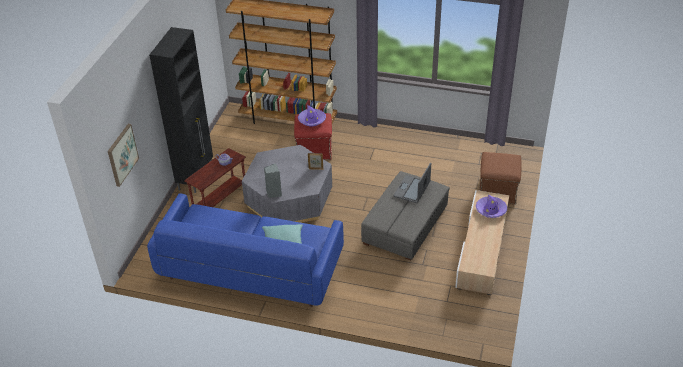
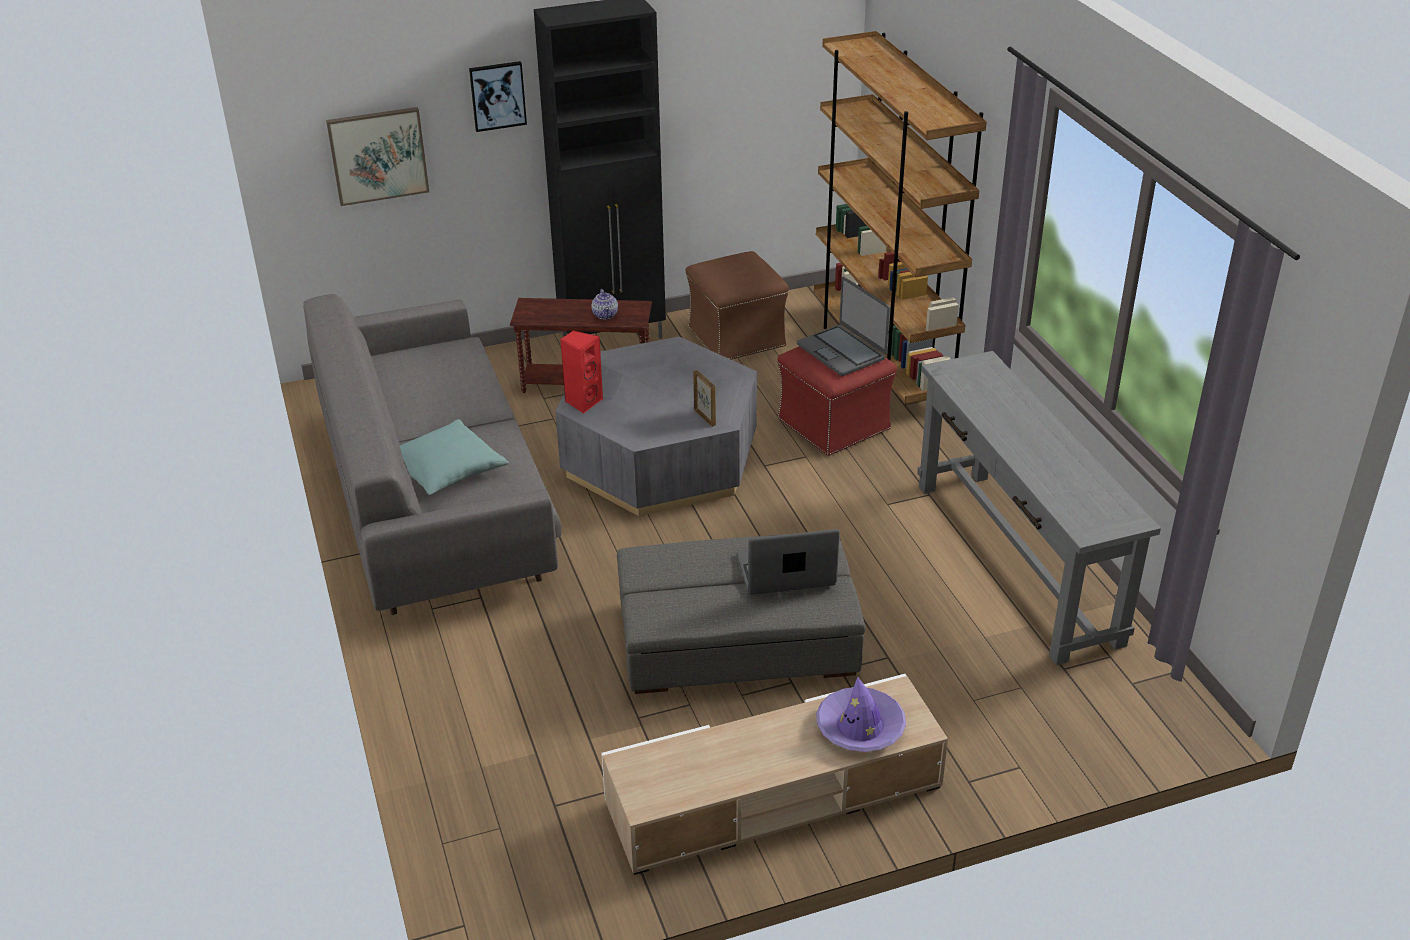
camera: 55 degrees right, 5 degrees down
(145, 100) = (497, 95): none -> picture
(251, 268) = (435, 498): blue sofa -> grey sofa
(274, 193) = (583, 402): grey speaker -> red speaker
(312, 120) = (842, 351): purple hat -> laptop
(424, 148) = (1015, 561): none -> grey console table
(497, 191) = (1004, 739): brown ottoman -> brown ottoman (736, 337)

